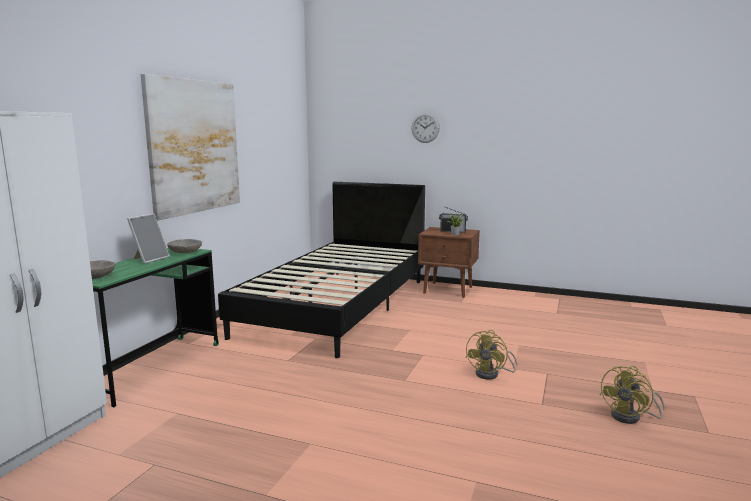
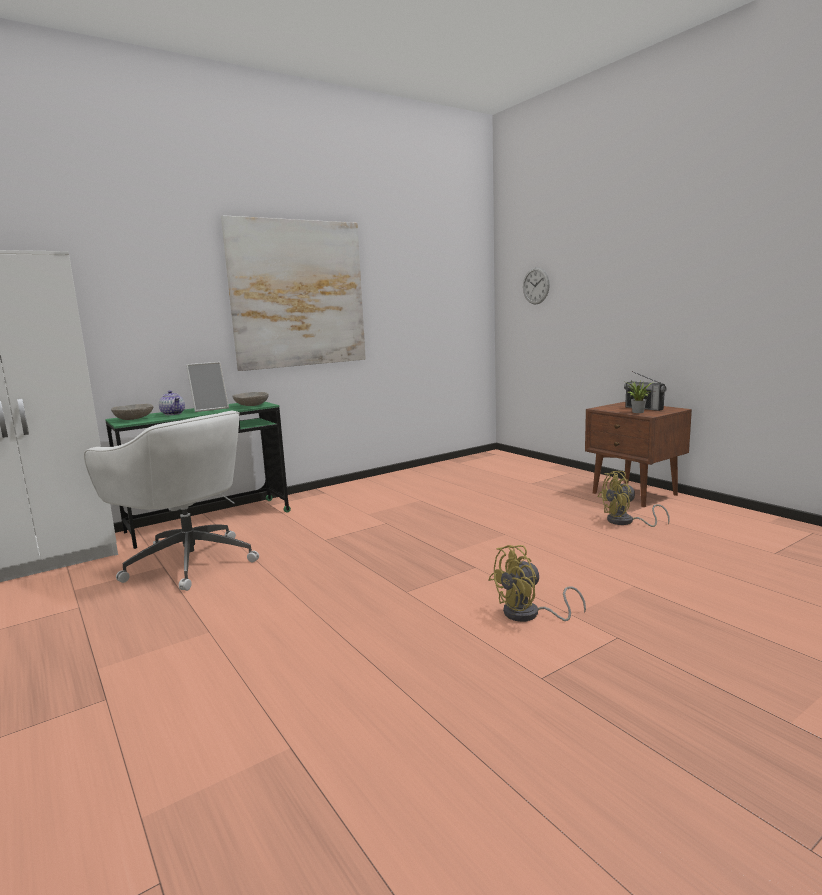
camera: 35 degrees right, 0 degrees up
(124, 267) = (173, 413): none -> teapot
(195, 403) = (188, 561): none -> white office chair
(338, 306) = (463, 492): black bed -> none
(425, 127) = (623, 258): wall clock -> wall clock (536, 286)
(631, 417) = (670, 754): yellow fan -> yellow fan (626, 522)

